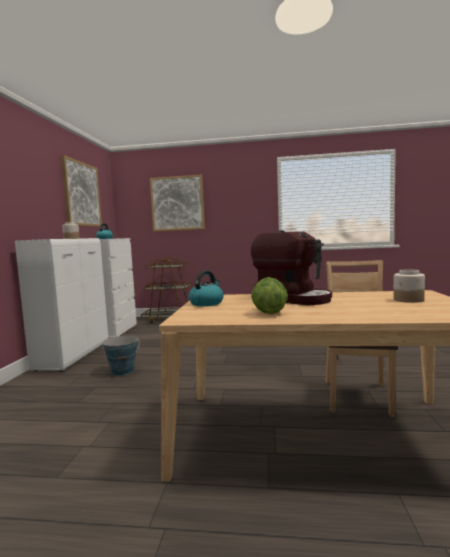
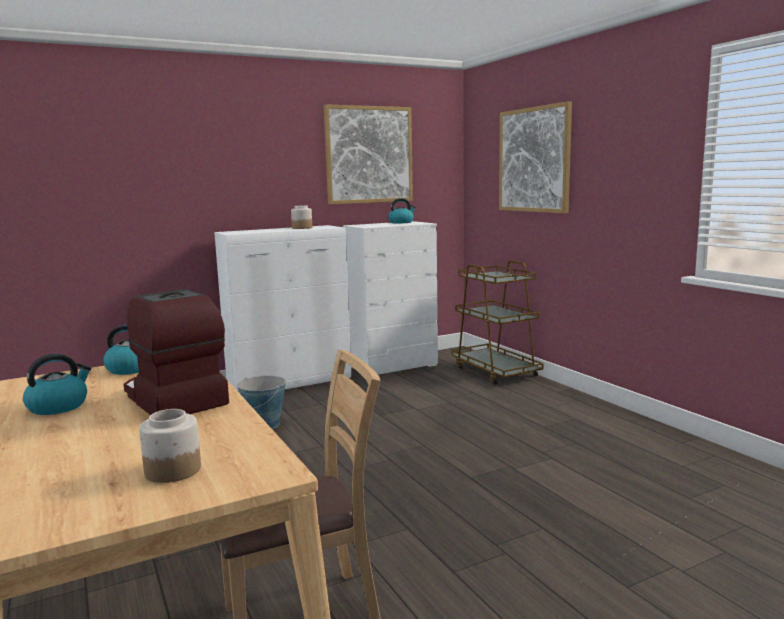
camera: 55 degrees right, 5 degrees up
(268, 313) = (58, 406): lettuce -> kettle
(293, 299) = (172, 399): coffee machine -> coffee machine turned 135 degrees clockwise

